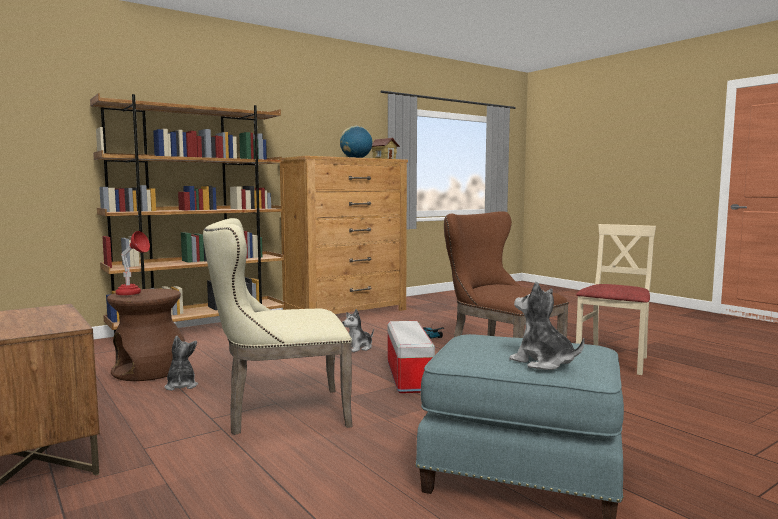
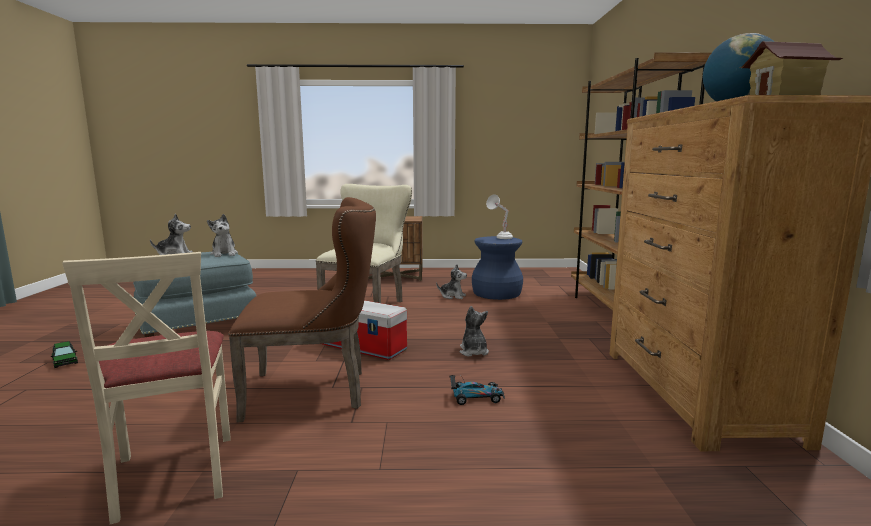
camera: 125 degrees right, 5 degrees up
(133, 294) = (500, 238): red table lamp -> white table lamp
(149, 371) = (496, 293): brown stool -> blue stool
(467, 347) = (224, 254): none -> plush toy
(729, 486) = (65, 361): none -> toy car

